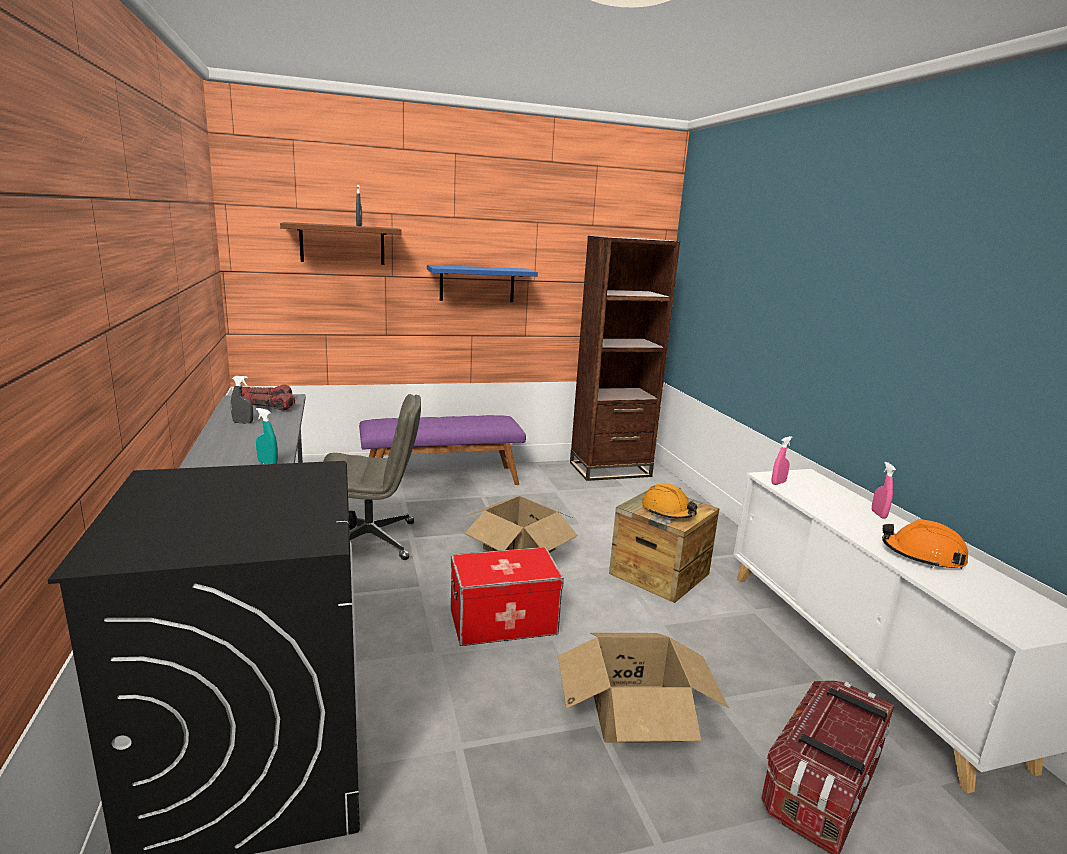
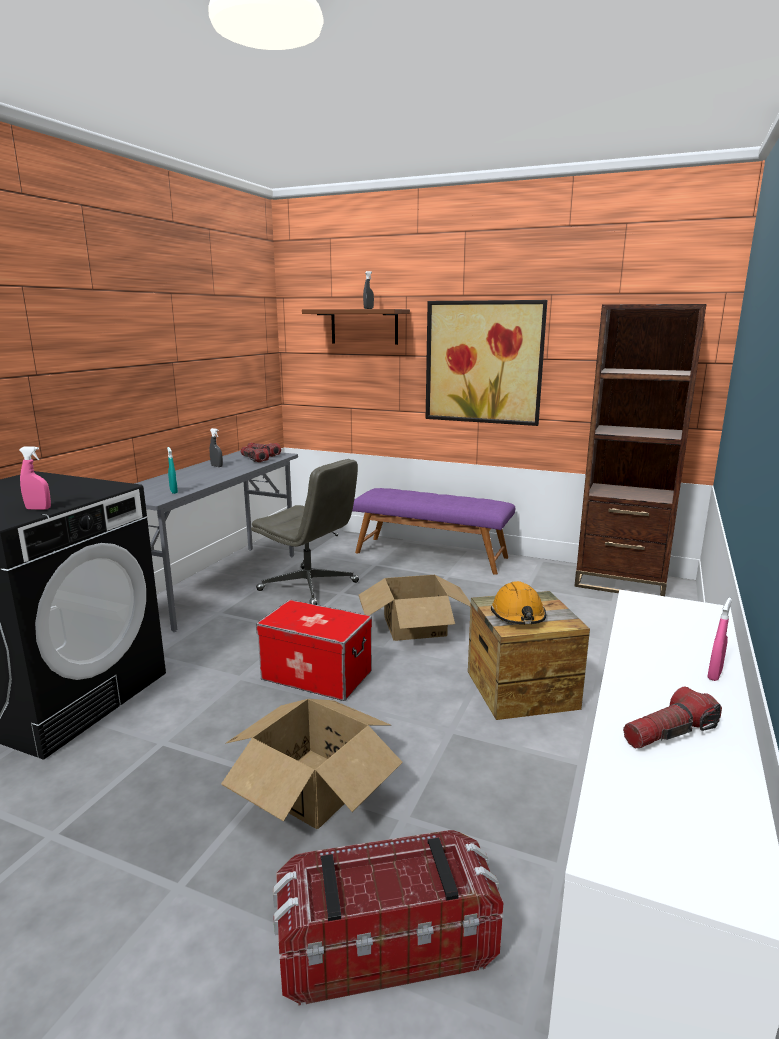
camera: 40 degrees right, 0 degrees up
(477, 284) = (483, 362): blue shelf -> picture
(778, 483) = (637, 608): pink spray bottle -> pink spray bottle (38, 509)
(922, 556) = (669, 732): orange hard hat -> flashlight

